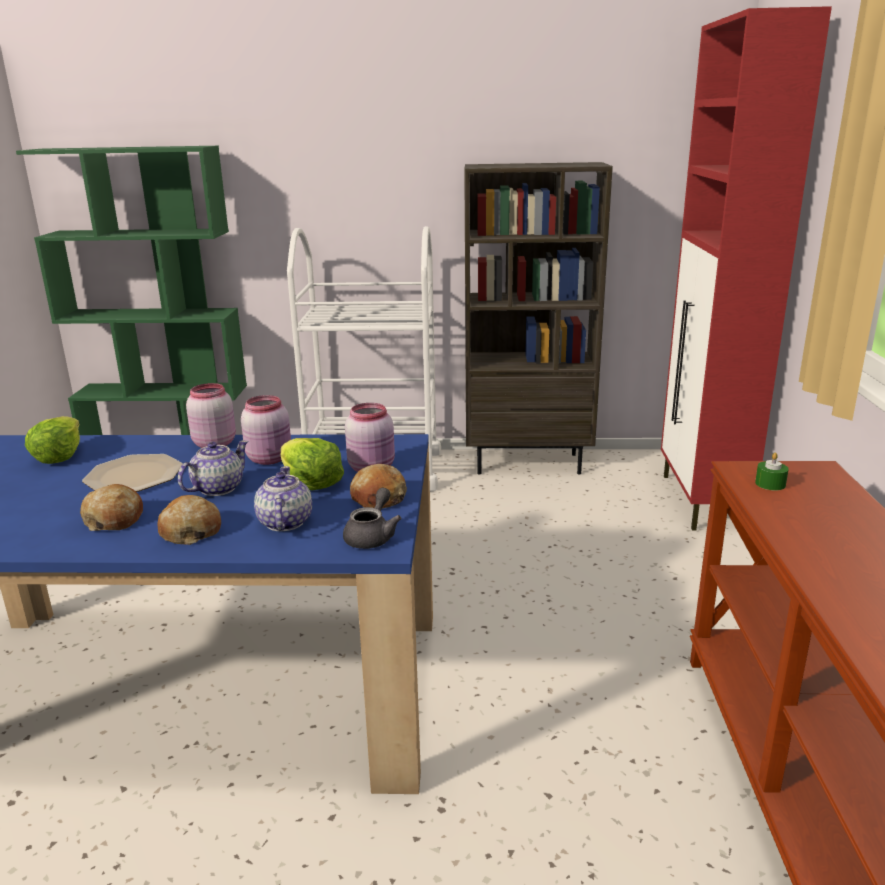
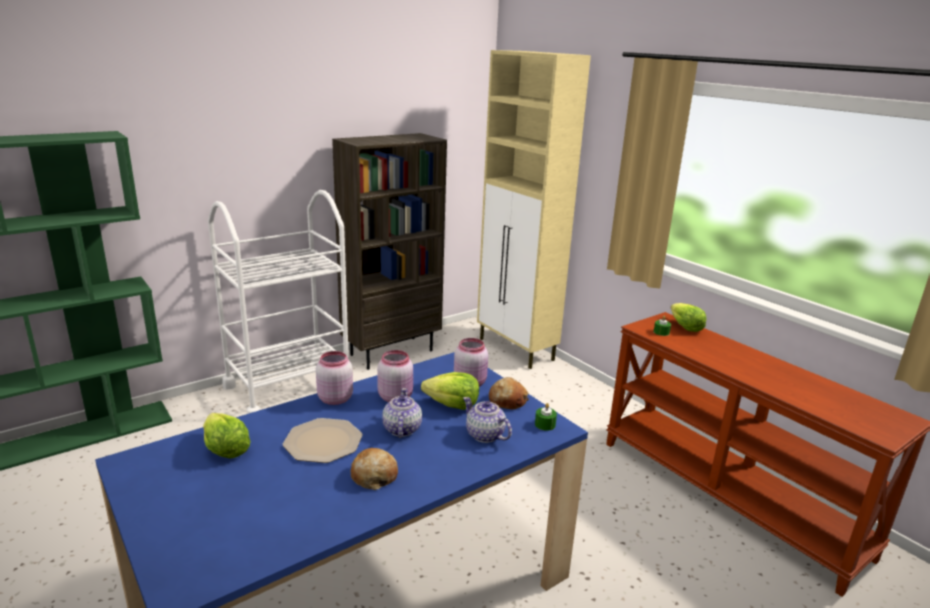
camera: 40 degrees left, 0 degrees up
(190, 531) = (440, 462): bread -> none
(372, 536) = (545, 424): grey teapot -> green candle
(702, 502) = (516, 350): red cabinet -> beige cabinet
(832, 487) = (684, 327): none -> lettuce

